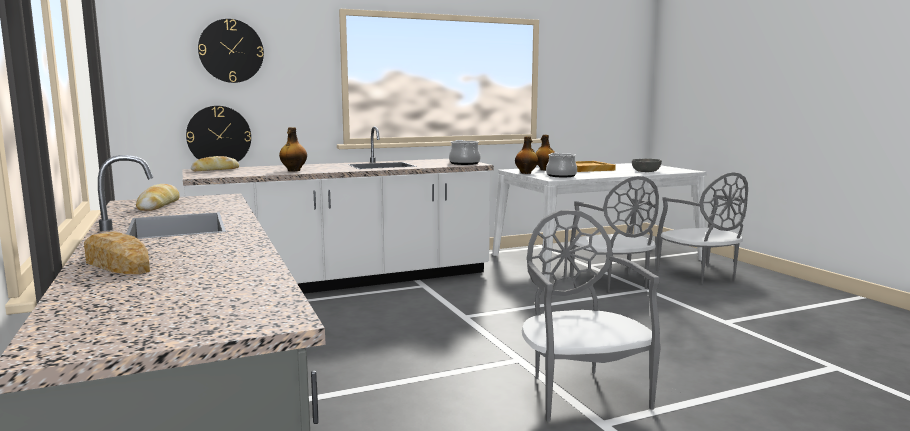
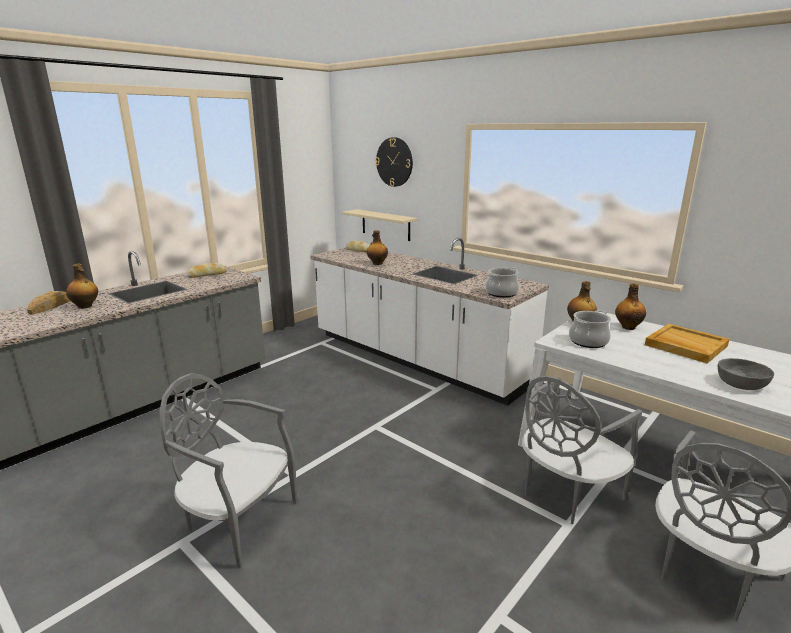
camera: 65 degrees right, 10 degrees up
(184, 247) = (85, 306): none -> bottle
(219, 136) = (385, 225): wall clock -> beige shelf
(581, 392) = (238, 520): grey chair -> grey chair turned 120 degrees counterclockwise

